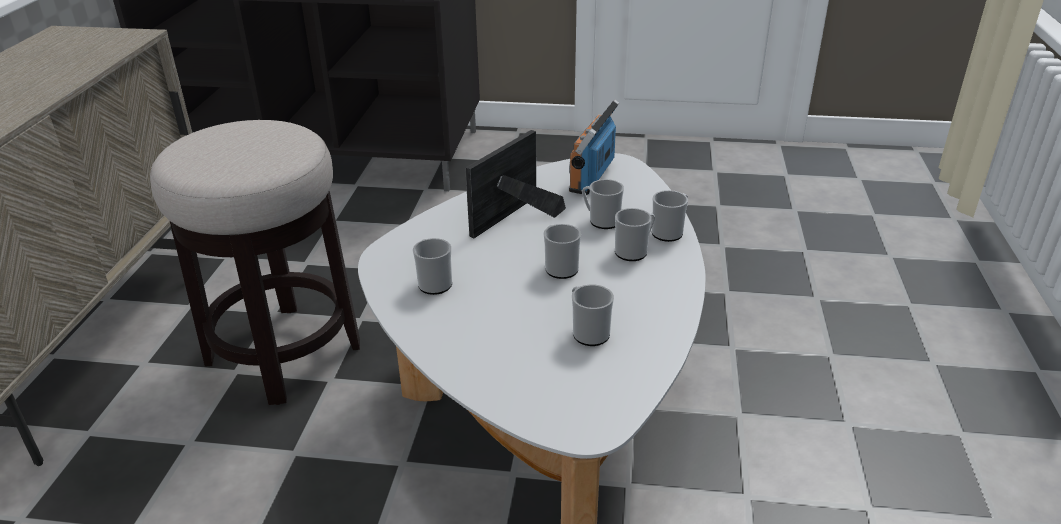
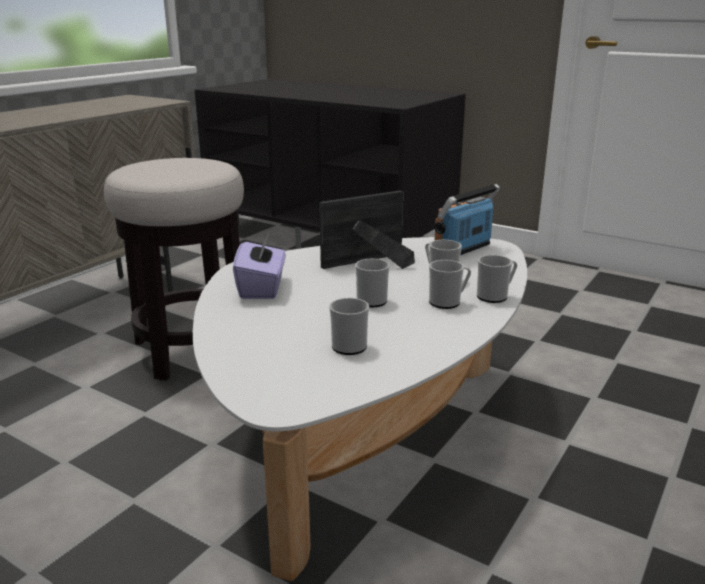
camera: 25 degrees right, 10 degrees down
(433, 282) = (262, 288): mug -> purple tissue box

